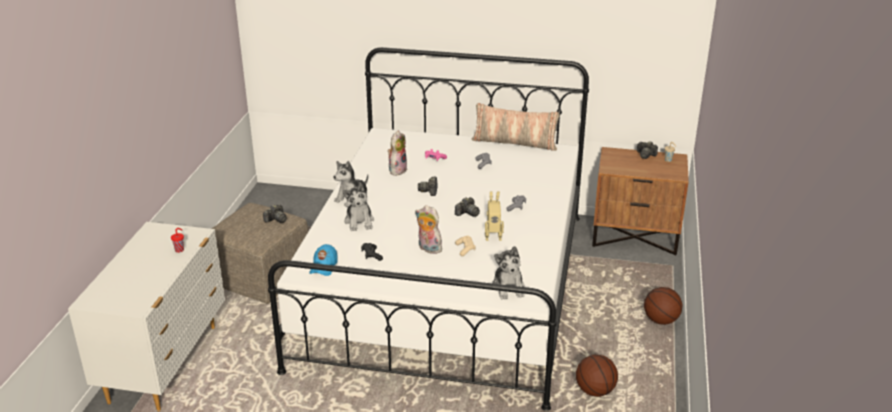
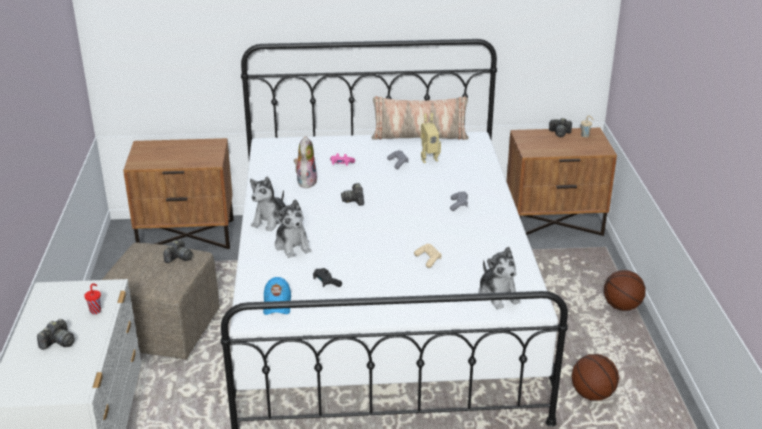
camera: 15 degrees left, 0 degrees up
(312, 203) = (187, 235): none -> brown nightstand
(428, 249) = (387, 265): plush toy -> none
(467, 213) = (409, 219): camera -> camera (58, 342)
(493, 236) = (450, 240): toy robot -> toy robot (428, 158)

